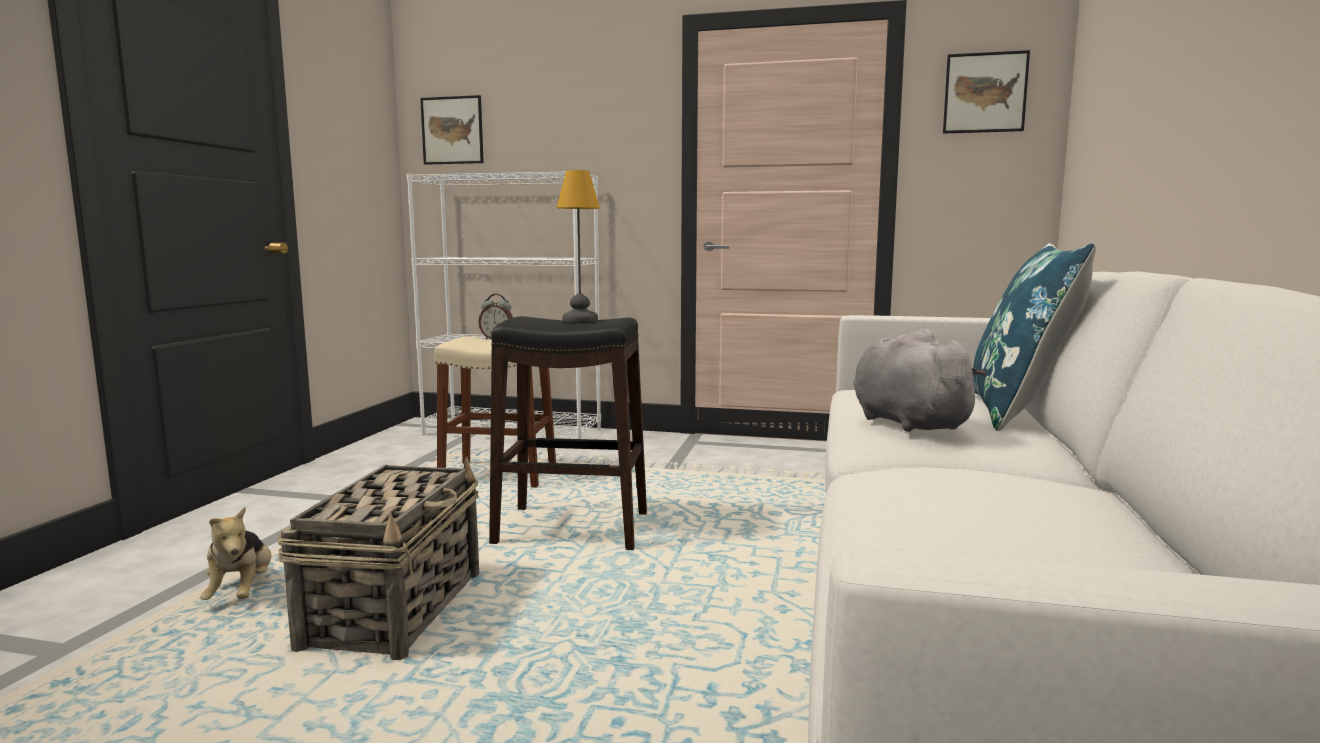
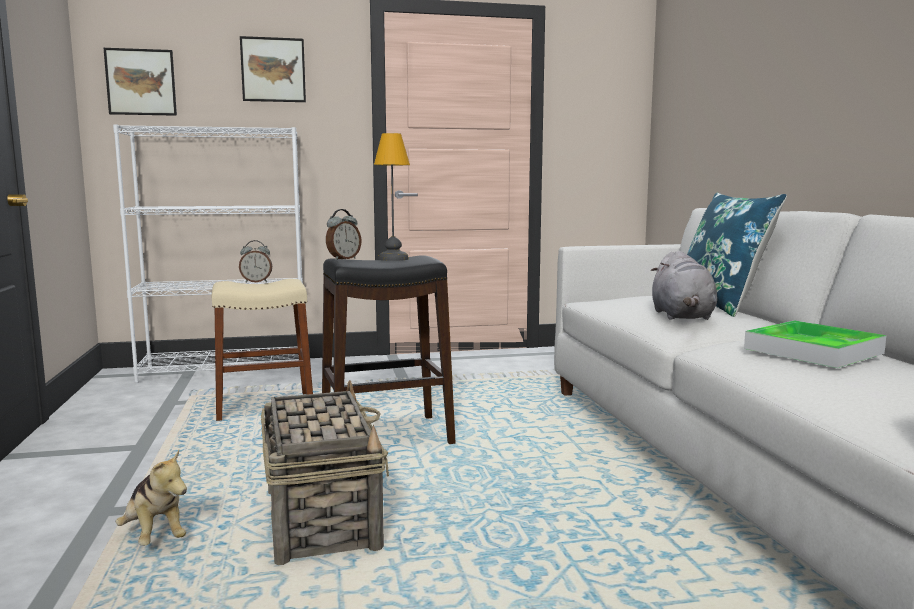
camera: 25 degrees left, 0 degrees up
(522, 317) = (343, 259): none -> alarm clock
(906, 422) = (682, 316): grey plush toy -> grey plush toy turned 135 degrees counterclockwise
(984, 499) = (813, 351): none -> tray
(985, 93) = (599, 80): picture -> picture (273, 70)

